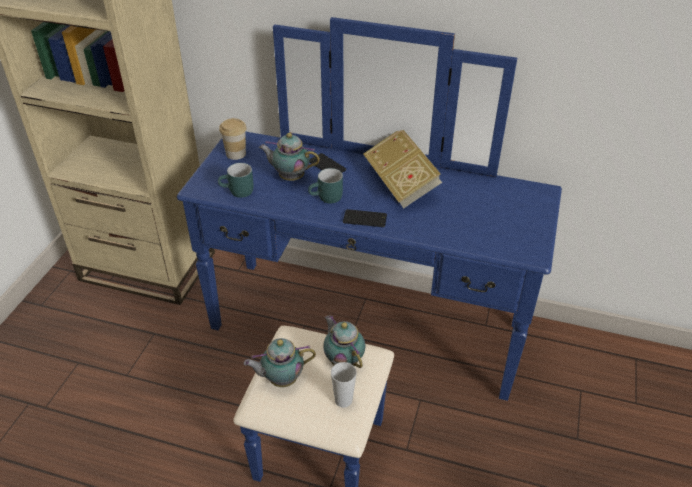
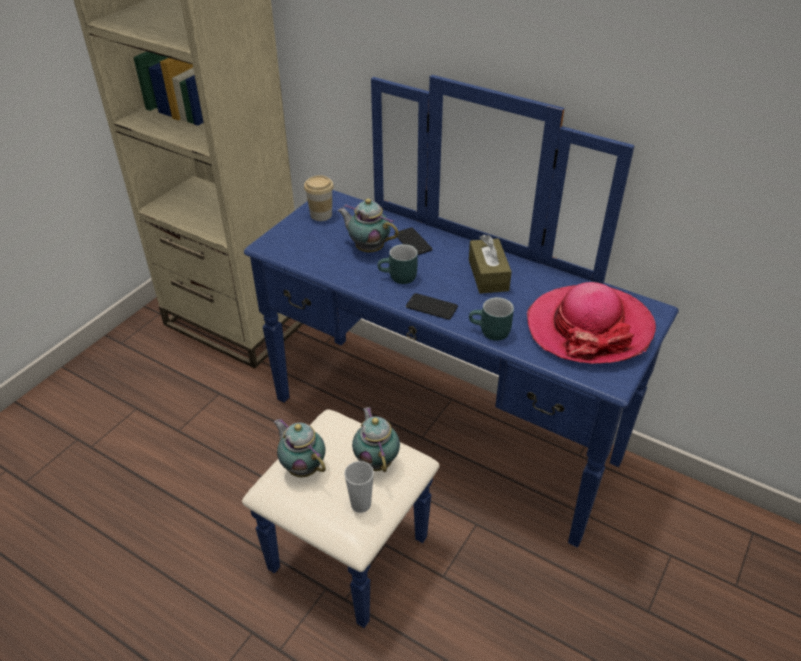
camera: 15 degrees right, 0 degrees up
(237, 192) = (306, 256): turquoise mug -> turquoise mug (490, 333)
(281, 379) = (302, 467): teapot -> teapot turned 45 degrees clockwise
(401, 184) = (488, 275): book -> brown tissue box
(499, 214) = (589, 327): none -> hat

